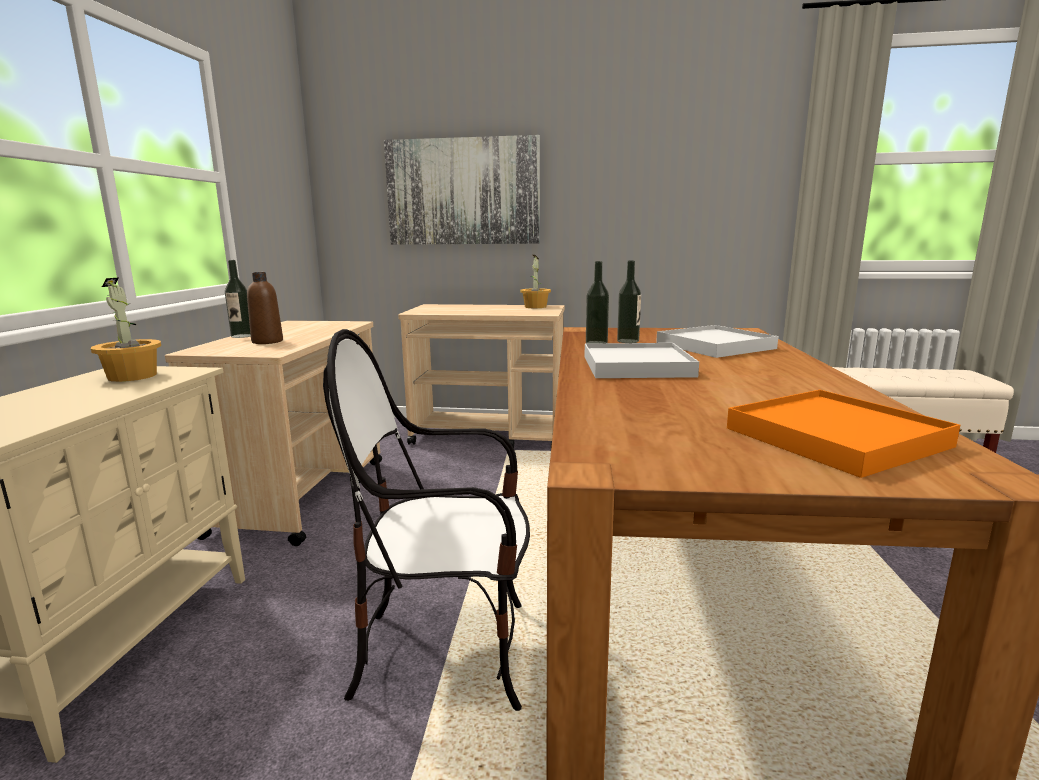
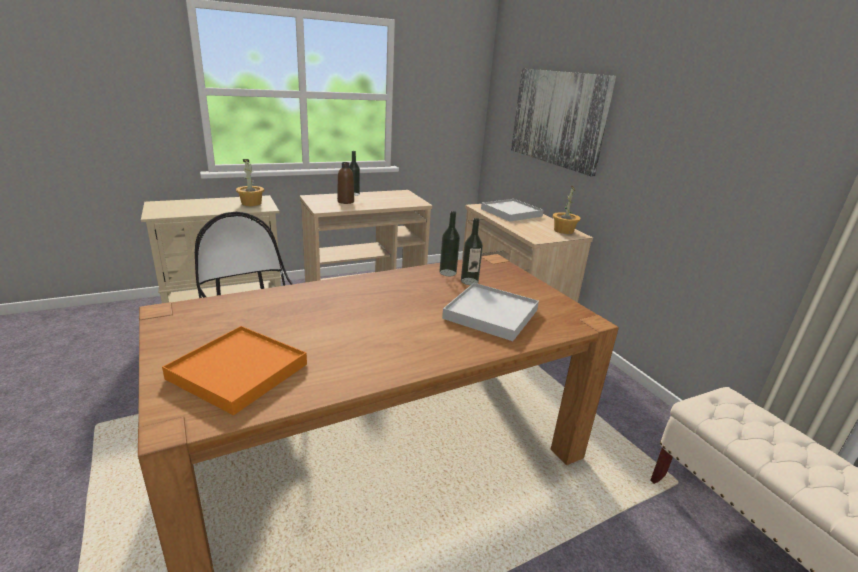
camera: 55 degrees right, 10 degrees up
(636, 366) = (382, 295): white tray -> white tray (511, 212)

